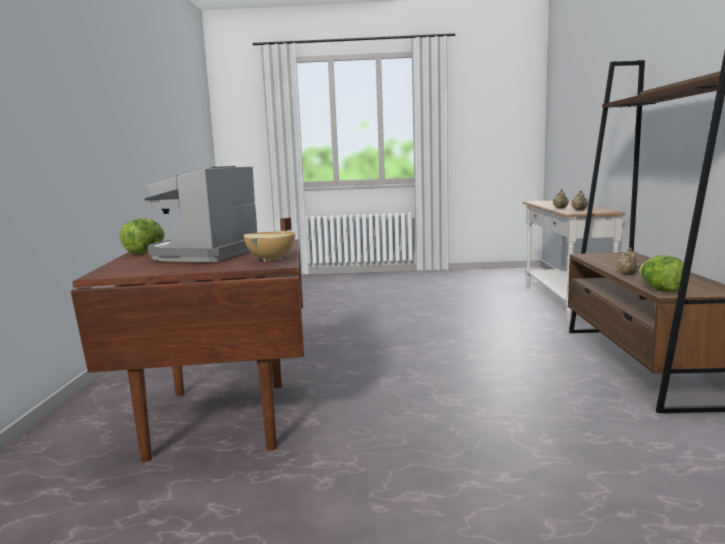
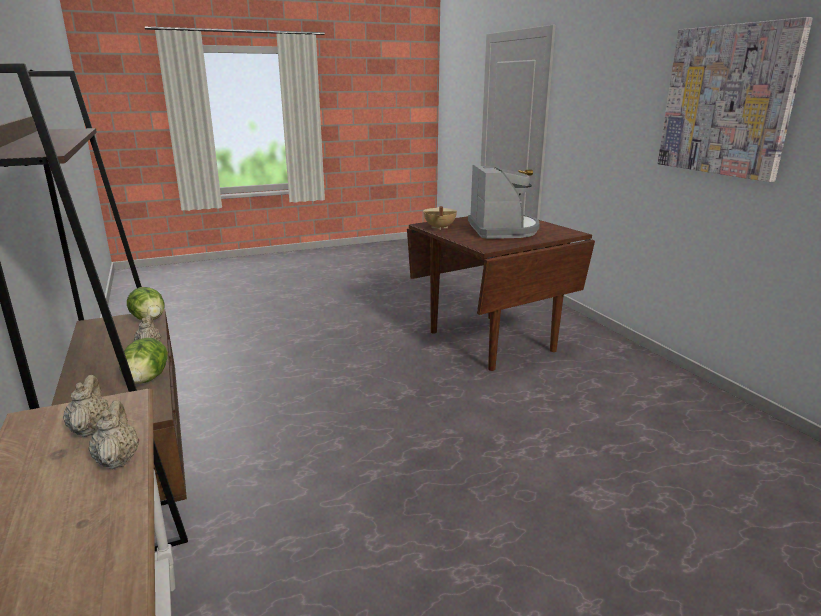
camera: 155 degrees right, 10 degrees up
(78, 101) = (727, 101): none -> picture
(145, 252) = (556, 229): lettuce -> lettuce (146, 379)

